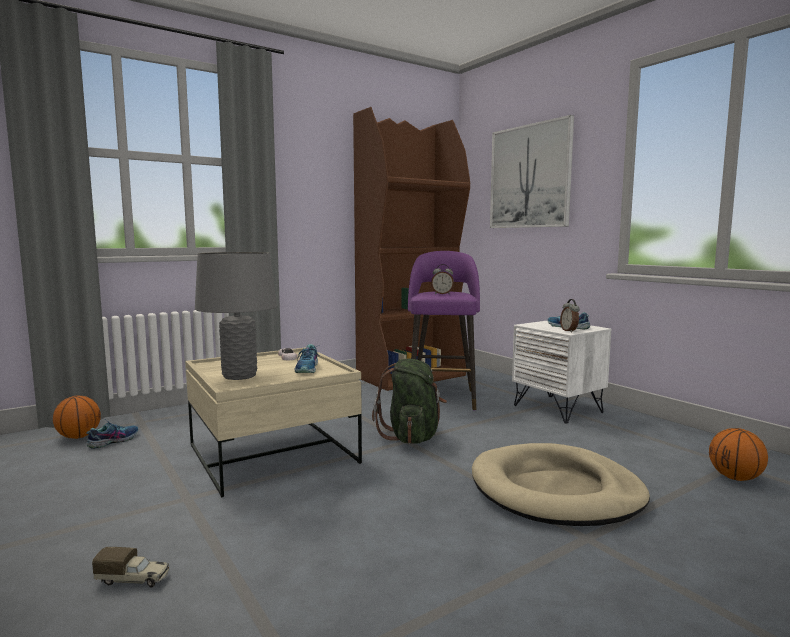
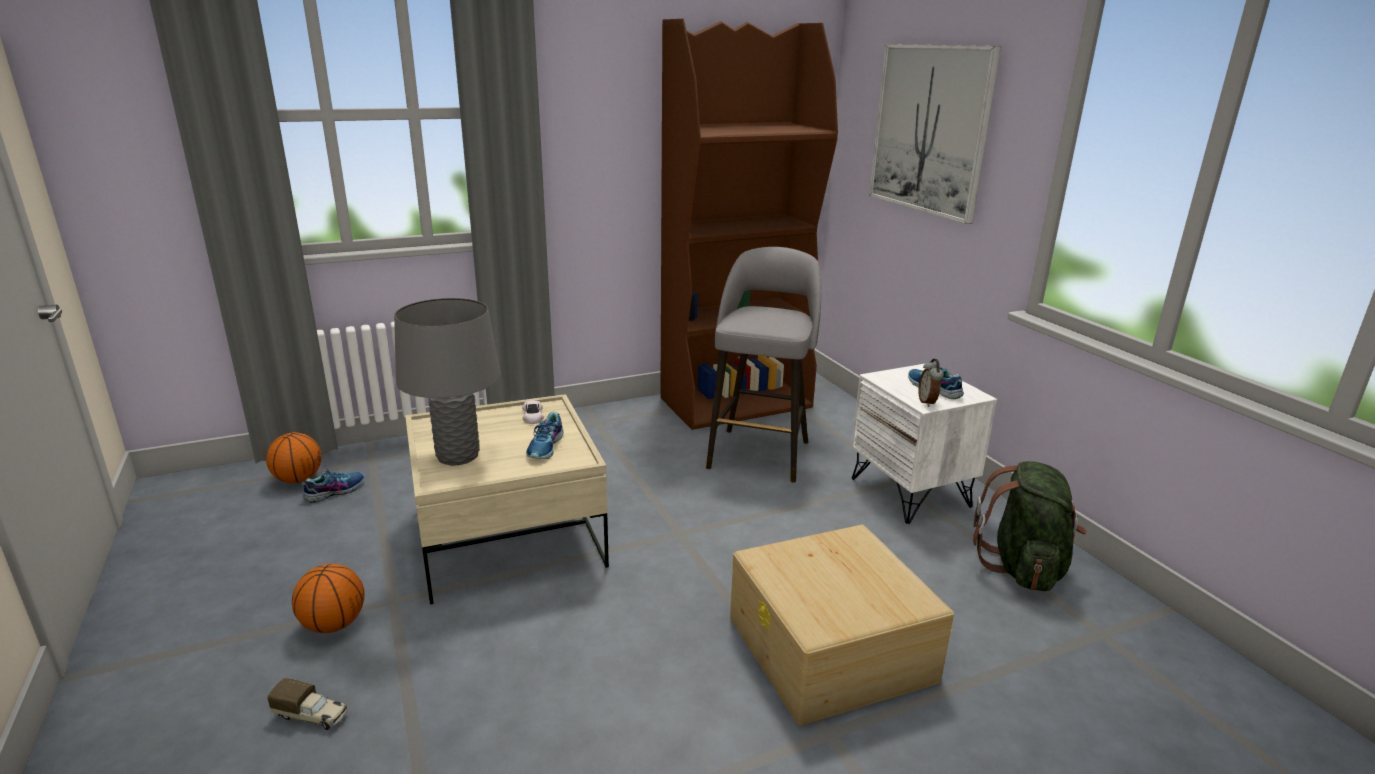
camera: 10 degrees right, 15 degrees up
(412, 437) = (689, 526): green backpack -> green backpack (1023, 567)
(442, 294) = (762, 322): alarm clock -> none
(442, 398) = (760, 453): purple stool -> grey stool
(556, 491) = (830, 649): beige dog bed -> beige storage box
(735, 478) = (1087, 659): basketball -> basketball (334, 624)

